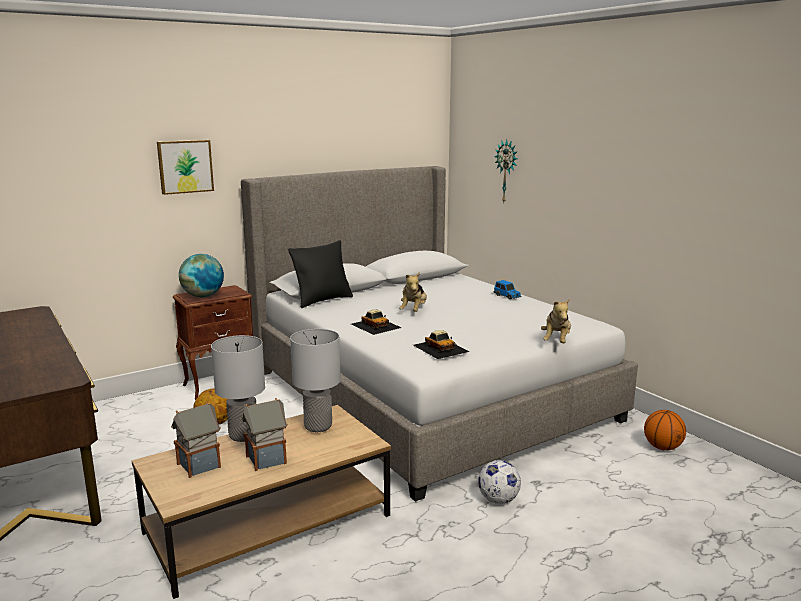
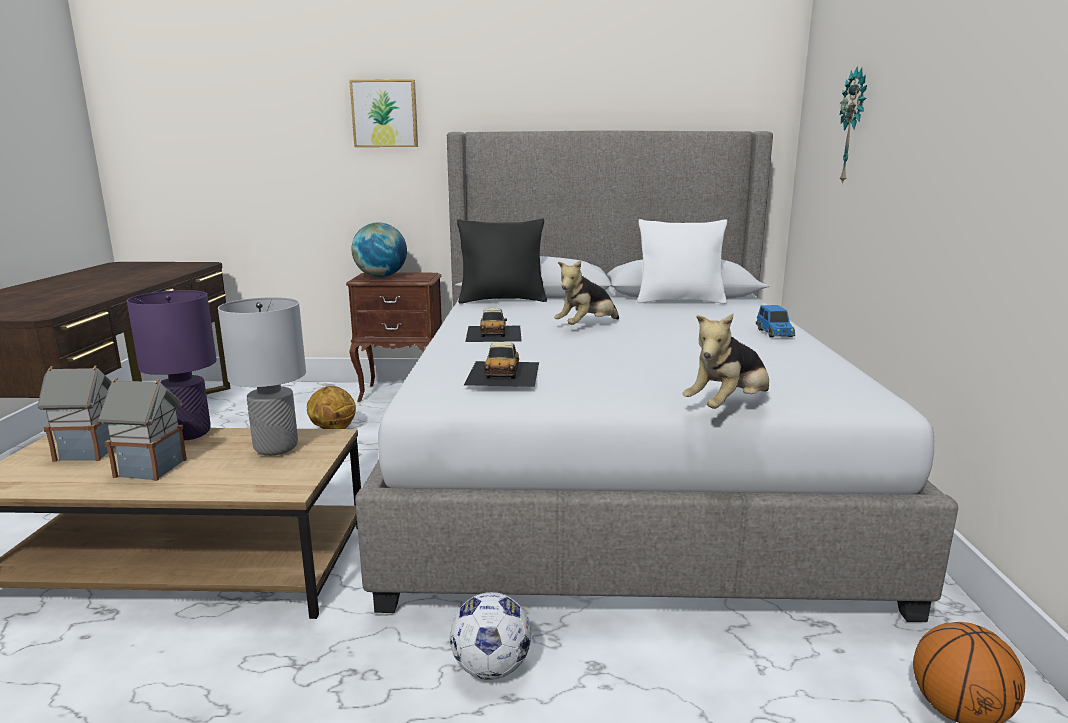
camera: 35 degrees right, 0 degrees up
(243, 438) = (189, 436): grey table lamp -> purple table lamp
(425, 282) = (680, 301): none -> white pillow

